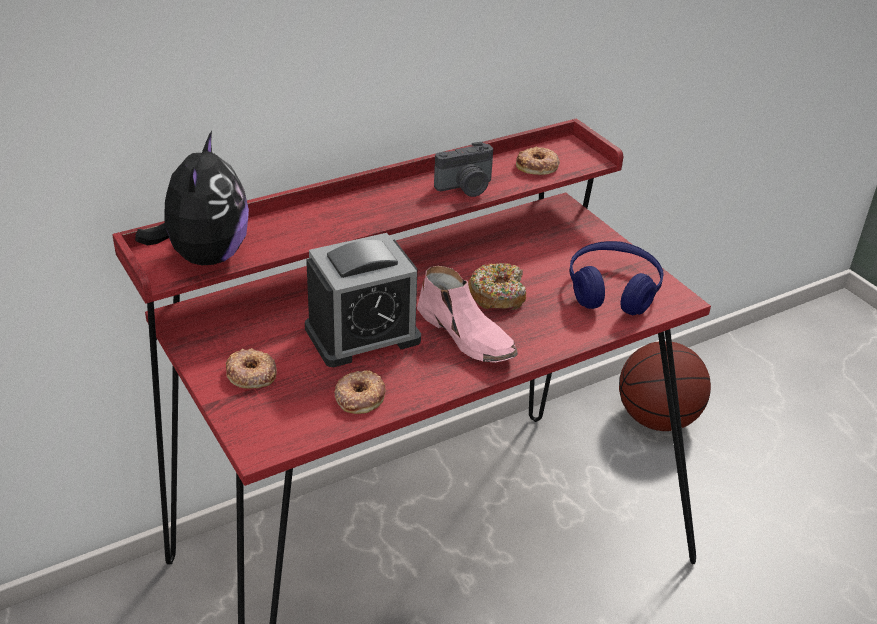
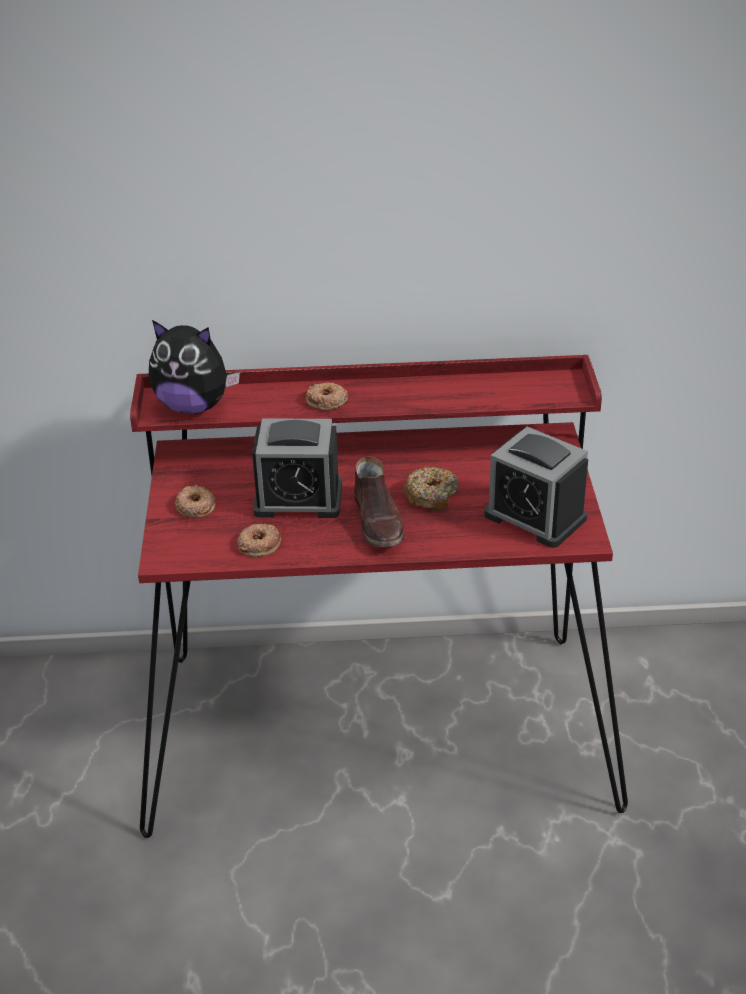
camera: 30 degrees right, 0 degrees up
(204, 257) = (194, 406): plush toy -> plush toy turned 75 degrees clockwise
(466, 188) = (440, 397): camera -> none
(467, 335) = (378, 521): pink shoe -> brown shoe
(537, 166) = (520, 391): donut -> donut (326, 400)
(613, 290) = (535, 517): blue headphones -> alarm clock
(657, 419) = (684, 677): basketball -> none

